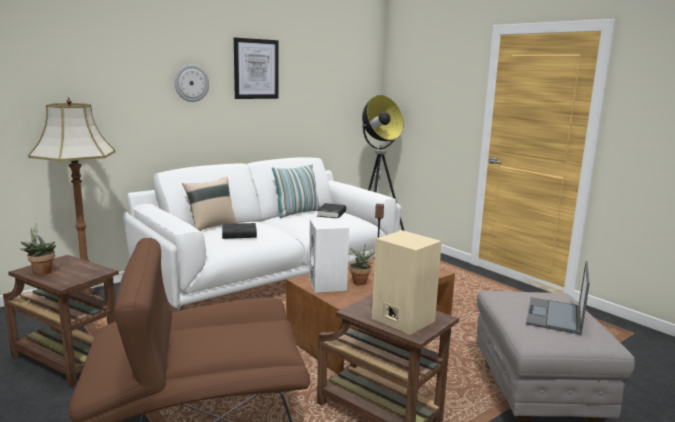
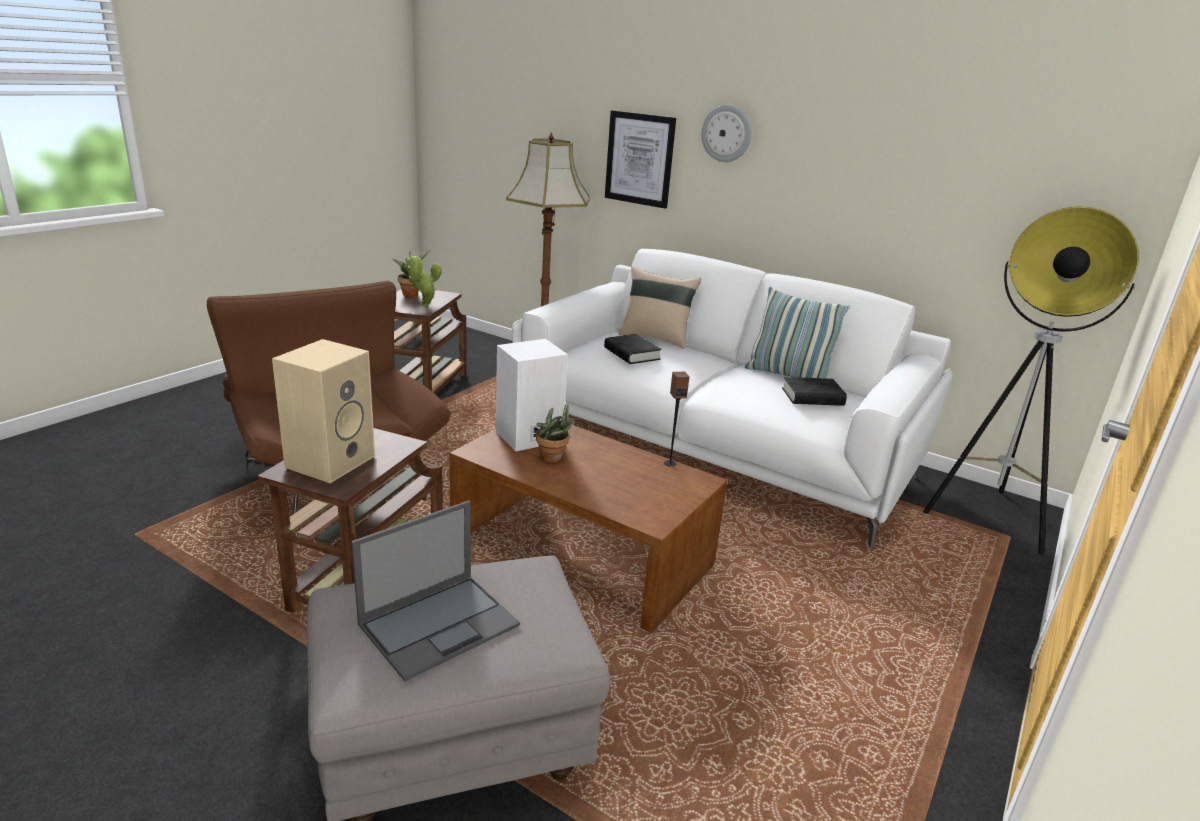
camera: 70 degrees right, 10 degrees up
(85, 269) = (423, 305): none -> potted plant
(256, 69) = (838, 121): picture -> picture (639, 159)
(554, 316) = (440, 624): laptop -> laptop turned 135 degrees clockwise

